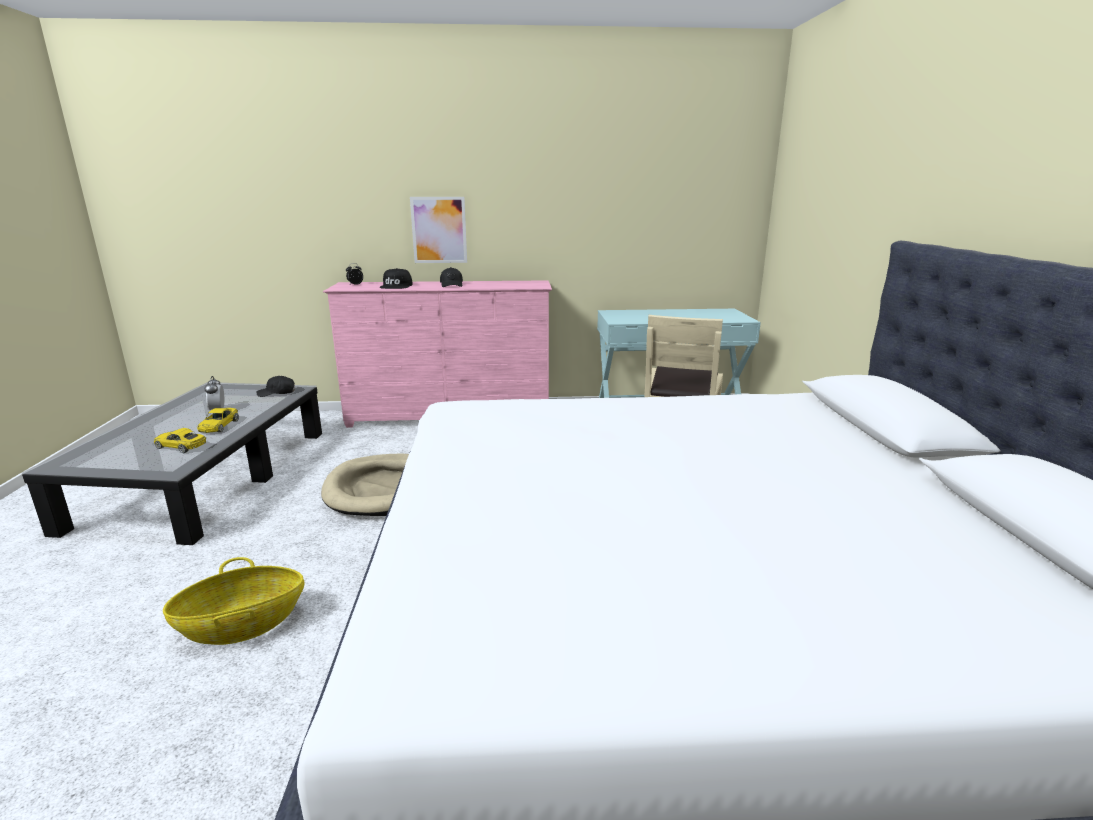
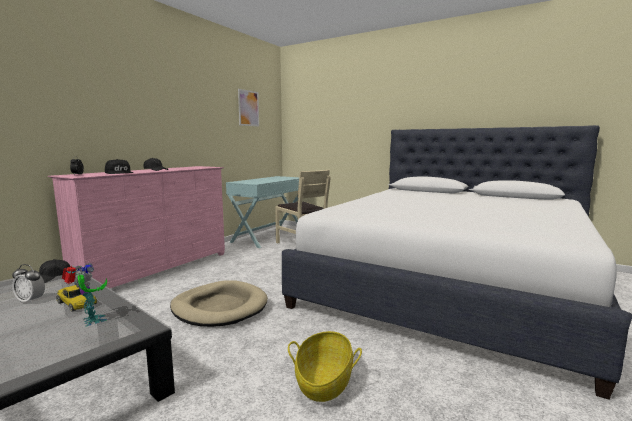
camera: 55 degrees left, 10 degrees down
(181, 446) = (91, 321): yellow toy car -> toy robot
(439, 230) = (131, 132): picture -> picture (248, 108)

